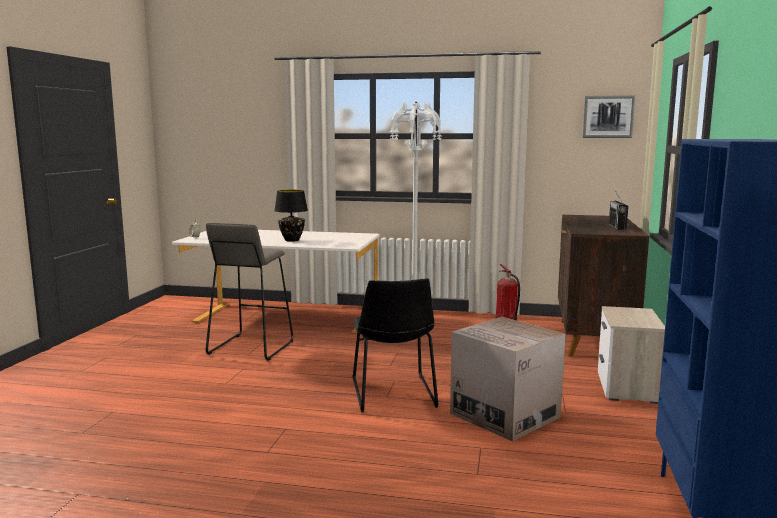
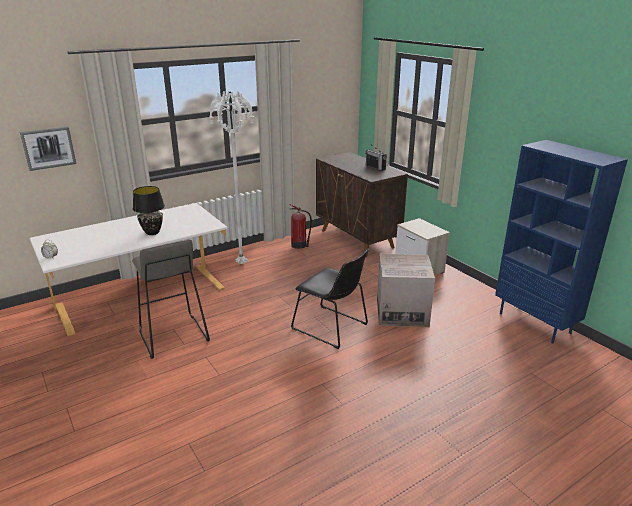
camera: 45 degrees left, 15 degrees up
(608, 117) = (336, 84): picture -> picture (48, 148)

